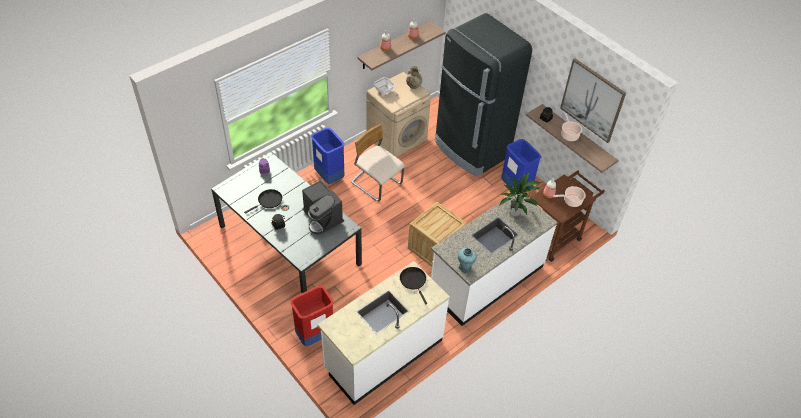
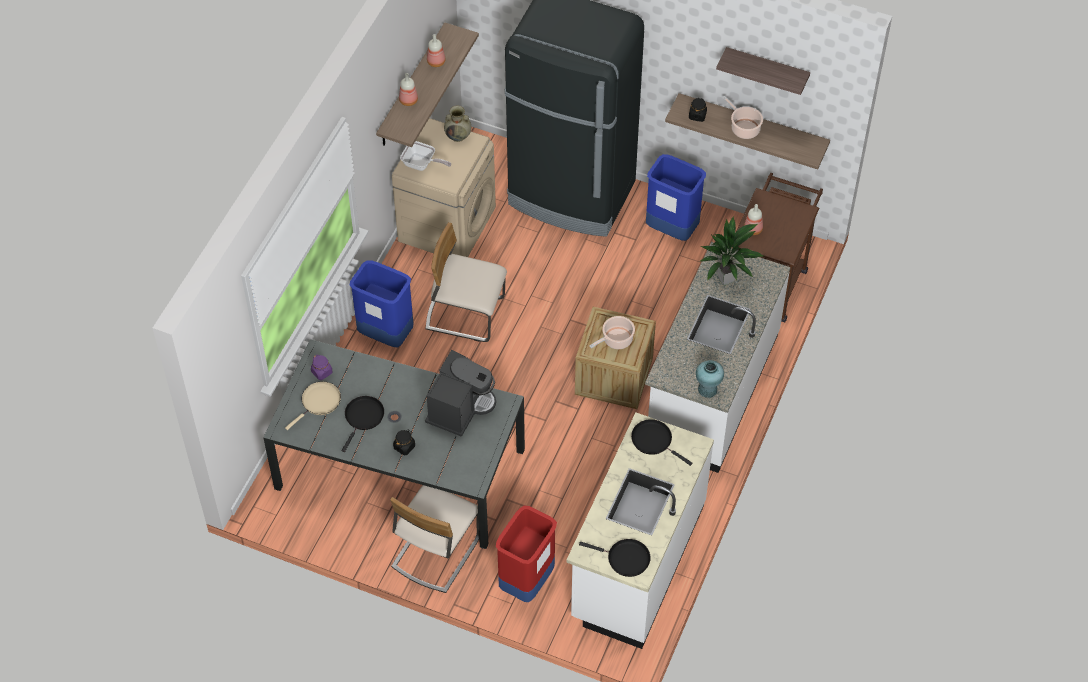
camera: 25 degrees left, 5 degrees up
(252, 184) = (319, 402): none -> beige frying pan
(277, 296) = (435, 552): none -> beige chair
(322, 218) = (460, 408): coffee machine -> coffee machine turned 90 degrees counterclockwise
(351, 340) = (625, 559): none -> black frying pan
(571, 201) = (788, 226): cooking pot -> cooking pot (616, 340)
(592, 100) = (766, 70): picture -> shelf

